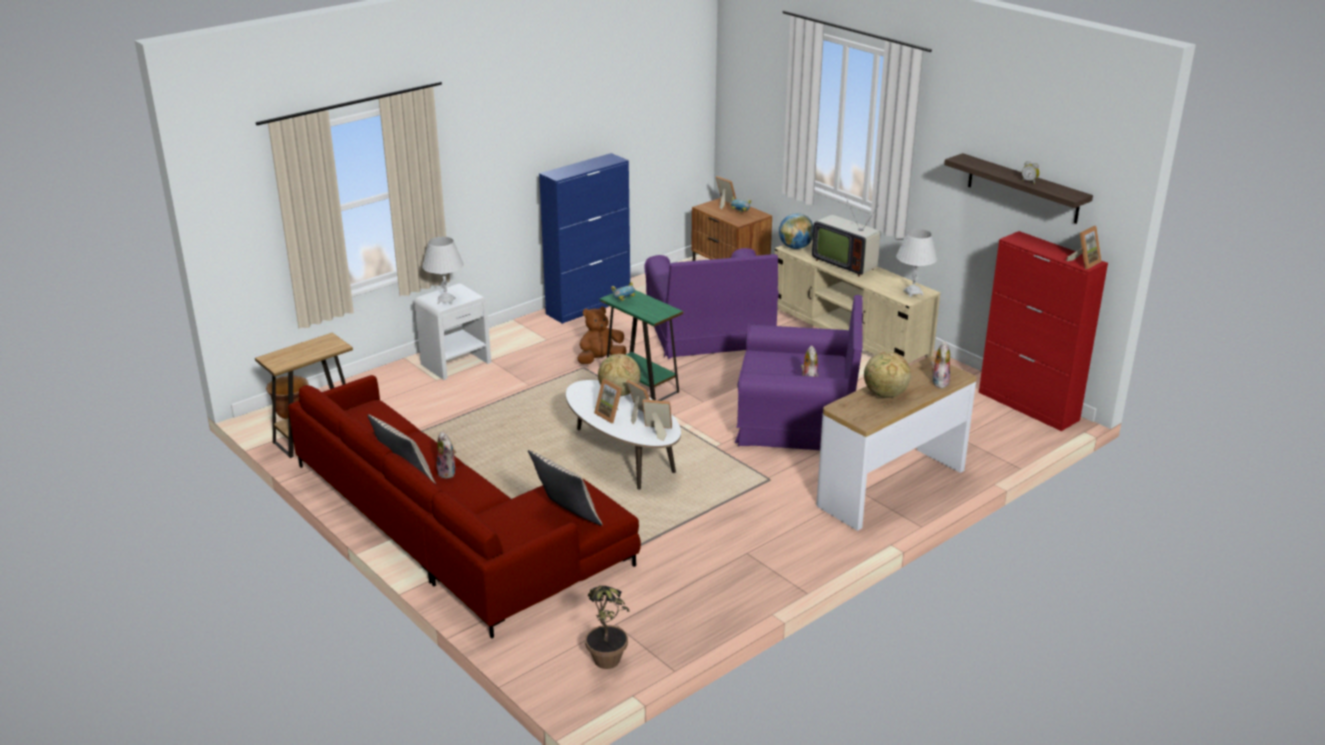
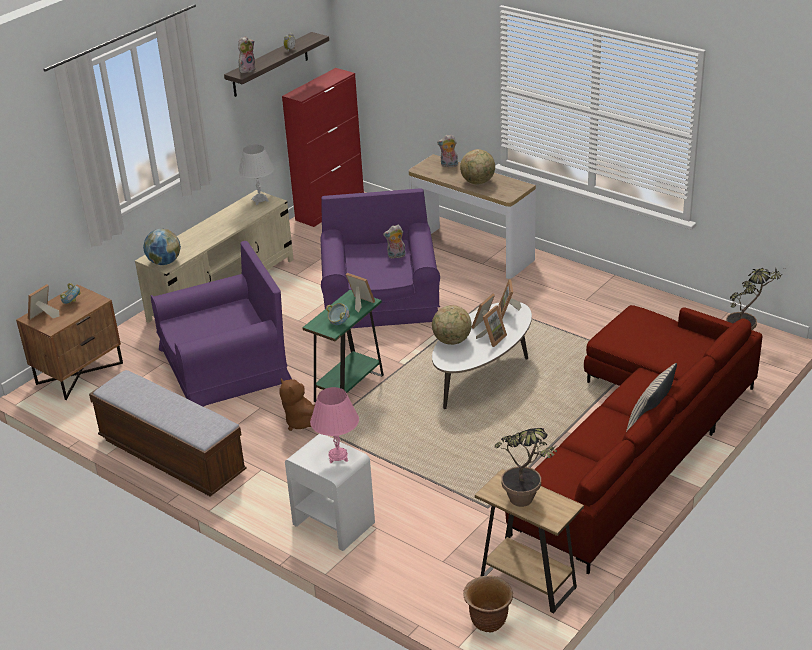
camera: 100 degrees left, 5 degrees up
(299, 350) = (526, 504): none -> potted plant
(446, 301) = (338, 456): white table lamp -> pink table lamp
(448, 473) = (625, 404): plush toy -> plush toy (247, 69)
(566, 516) = (656, 328): beige pillow -> none
(589, 306) = (171, 456): blue cabinet -> bench
(845, 263) = (201, 234): television -> none
(1084, 262) = (339, 74): picture frame -> picture frame (359, 303)

